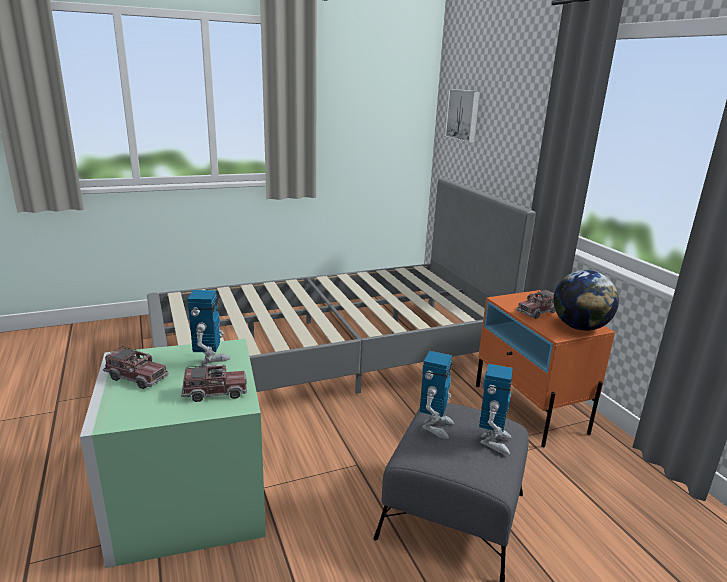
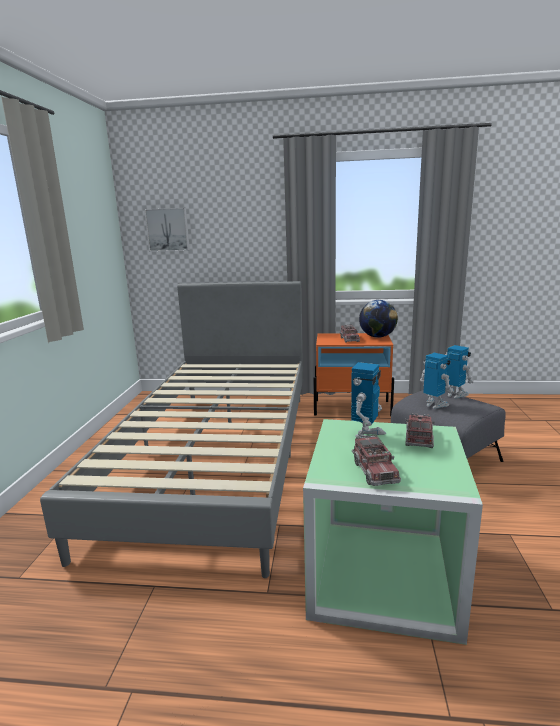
camera: 60 degrees left, 5 degrees down
(137, 377) = (374, 471): toy truck -> toy truck turned 120 degrees clockwise
(211, 364) = (367, 436): toy robot -> toy robot turned 90 degrees clockwise

